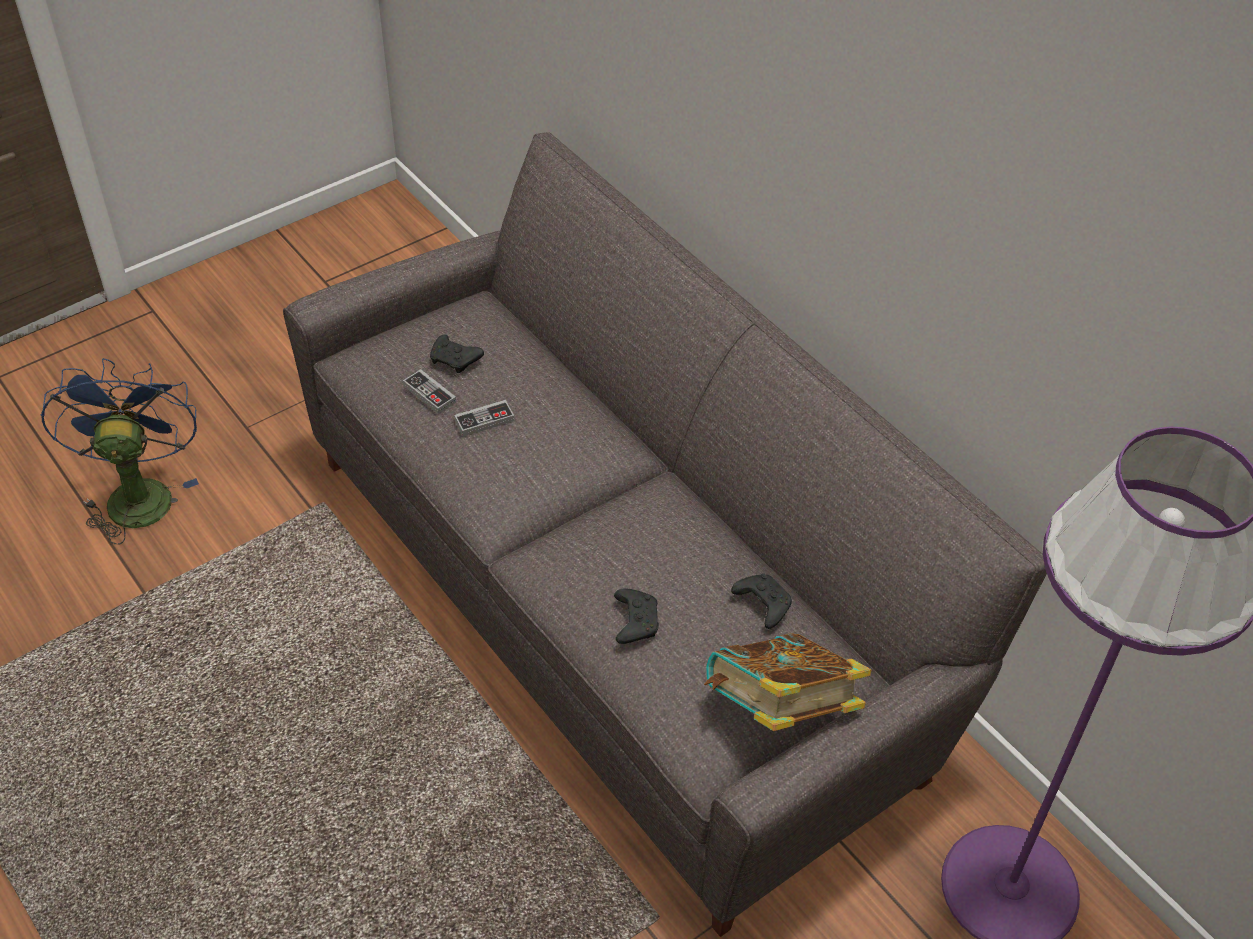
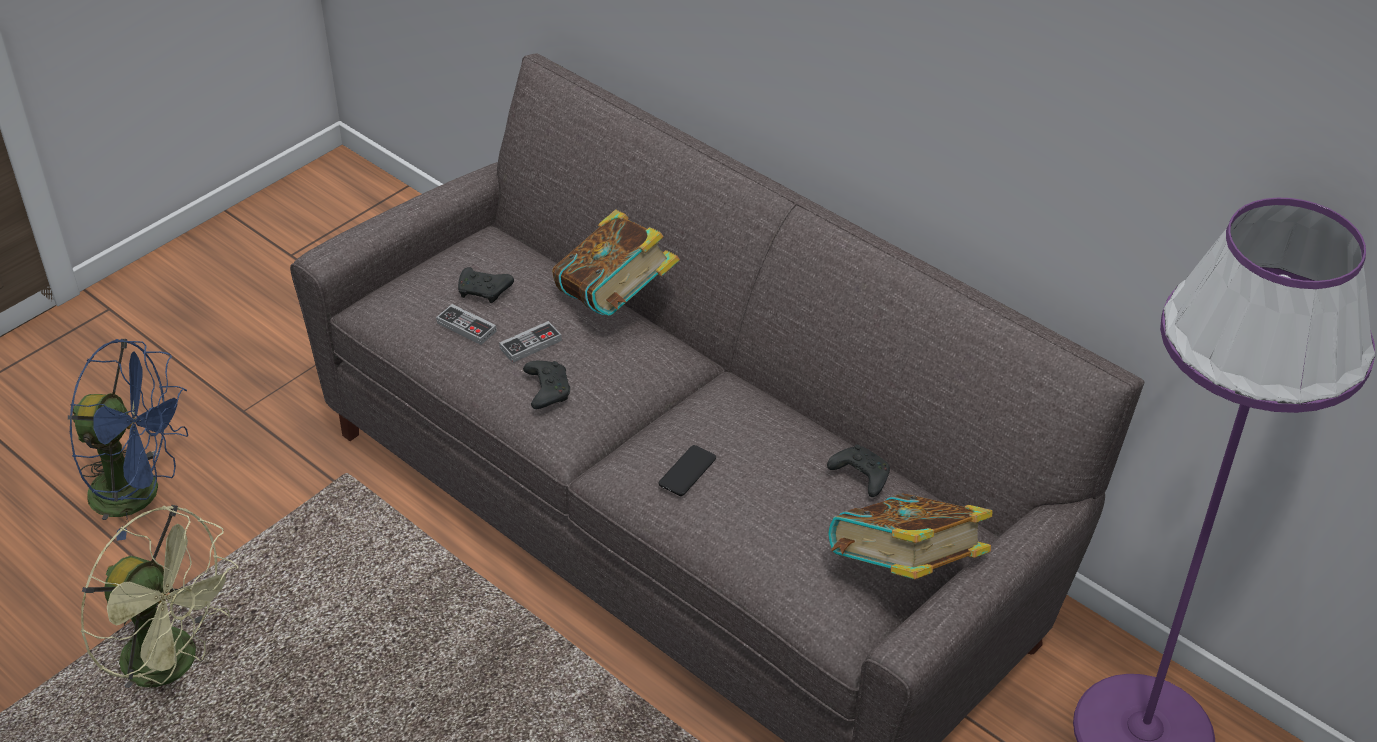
camera: 10 degrees left, 5 degrees down
(129, 662) = (175, 663): none -> green fan
(138, 493) = (140, 493): blue fan -> blue fan turned 120 degrees clockwise
(576, 387) = (615, 301): none -> book
(598, 573) = (687, 471): none -> phone
(635, 621) = (737, 510): black game controller -> black game controller (547, 390)

